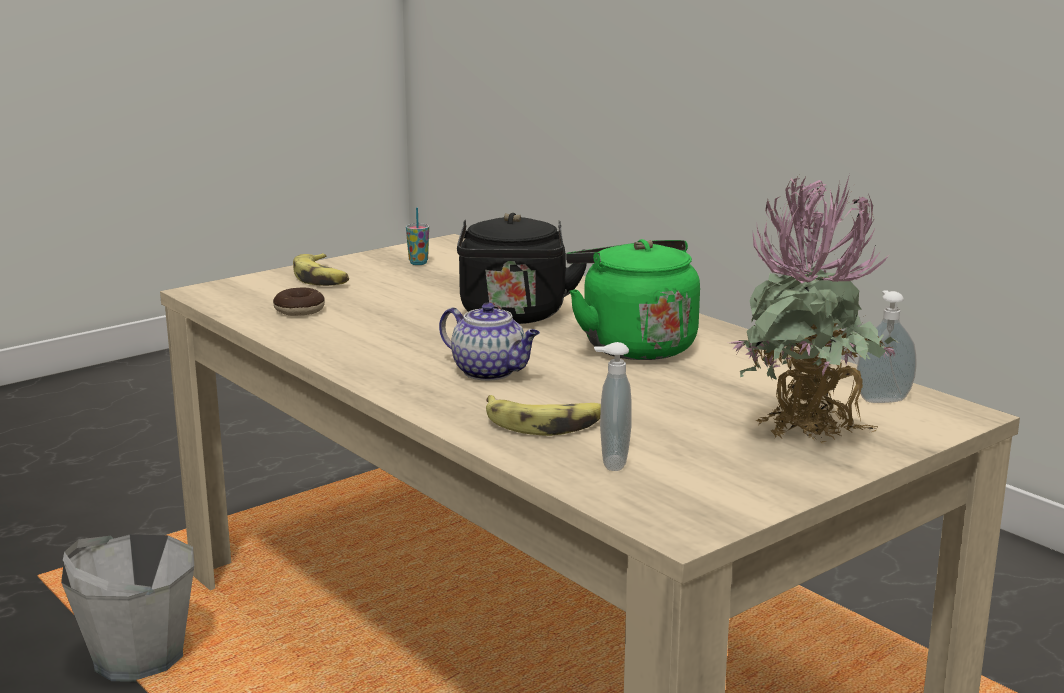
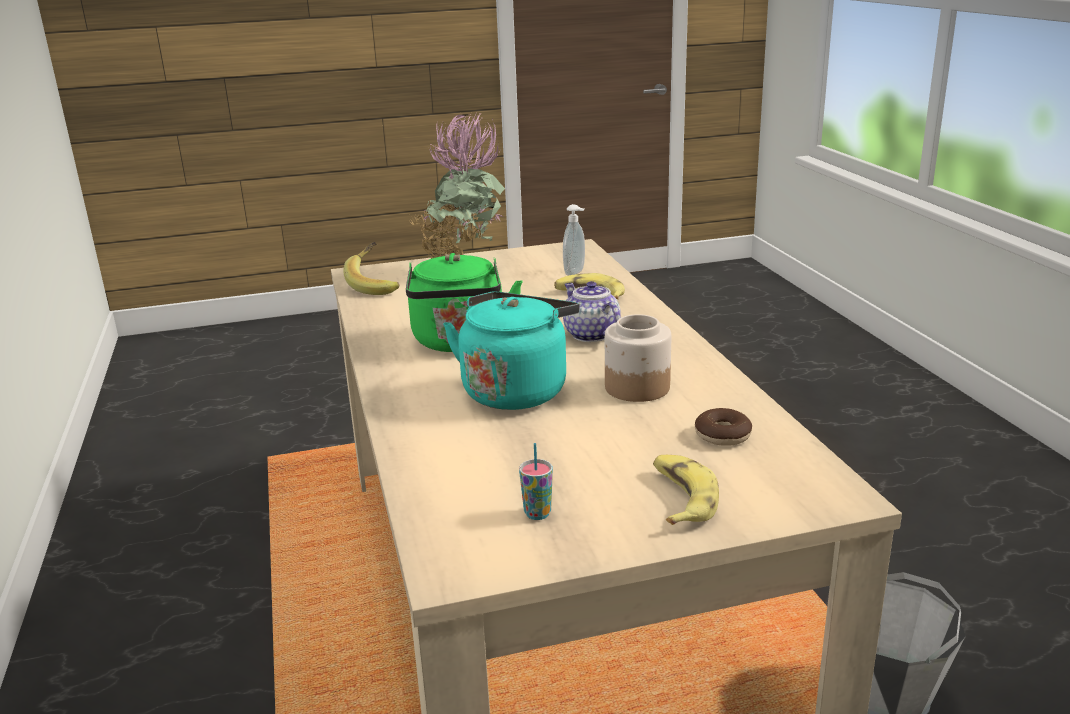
camera: 155 degrees left, 5 degrees up
(397, 331) = (636, 387): none -> jar
(514, 316) = (516, 390): black kettle -> turquoise kettle
(882, 399) = (377, 285): soap dispenser -> banana

